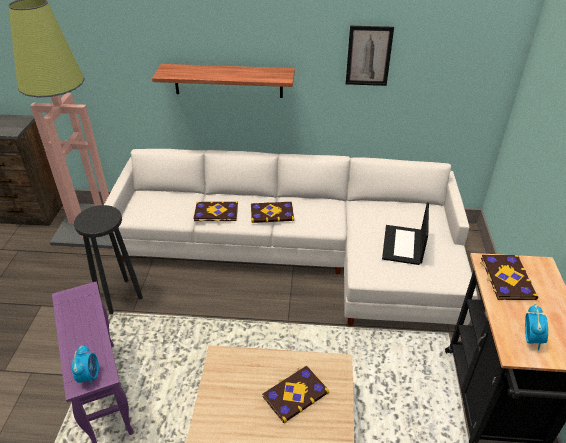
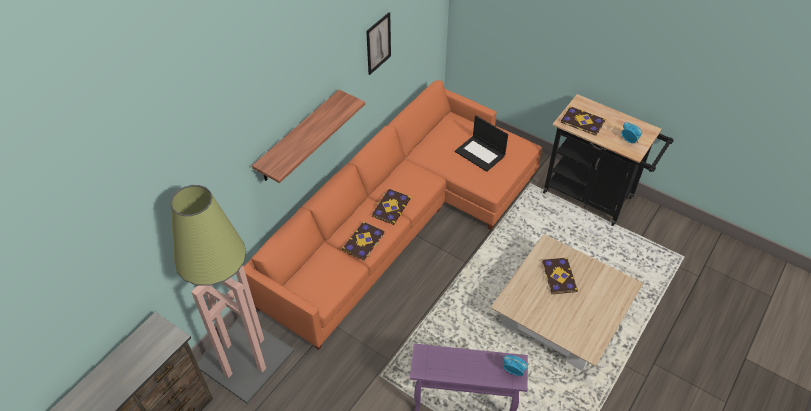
camera: 60 degrees left, 10 degrees up
(119, 295) = (363, 364): black stool -> none
(303, 253) = (402, 220): white sofa -> orange sofa

